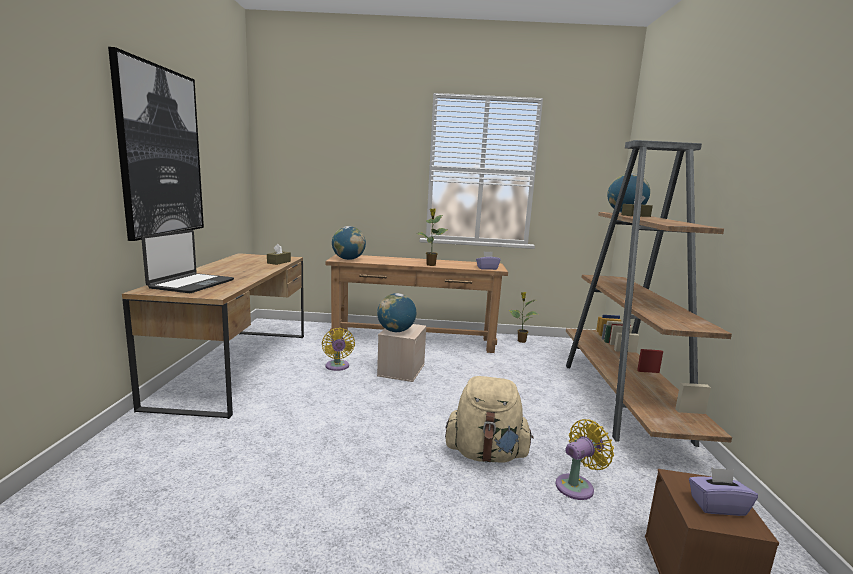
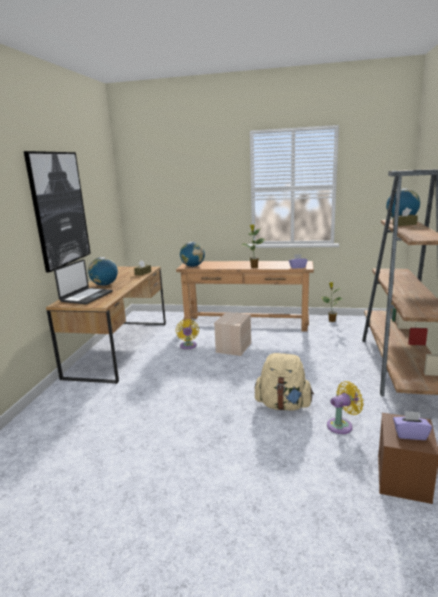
camera: 10 degrees right, 5 degrees up
(396, 331) = (227, 320): globe -> globe (105, 285)

